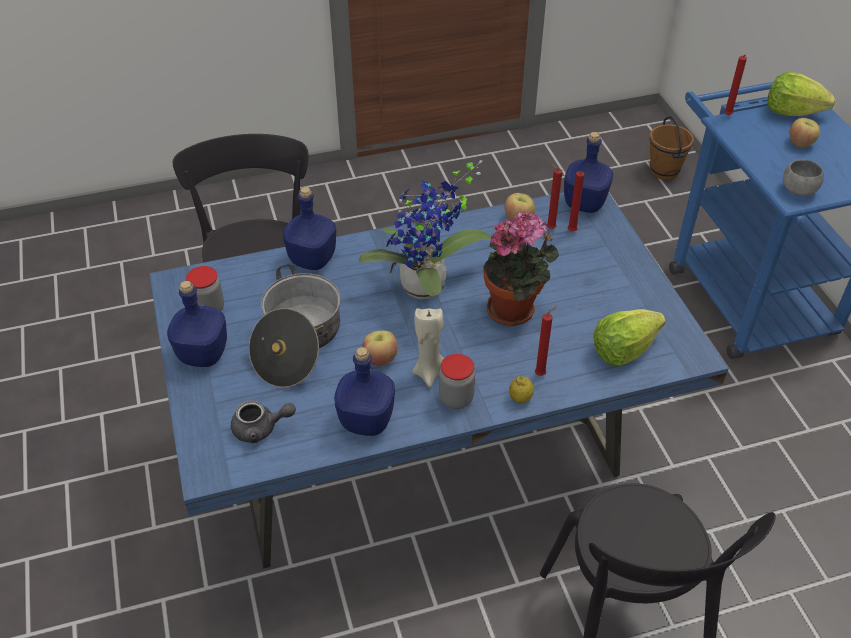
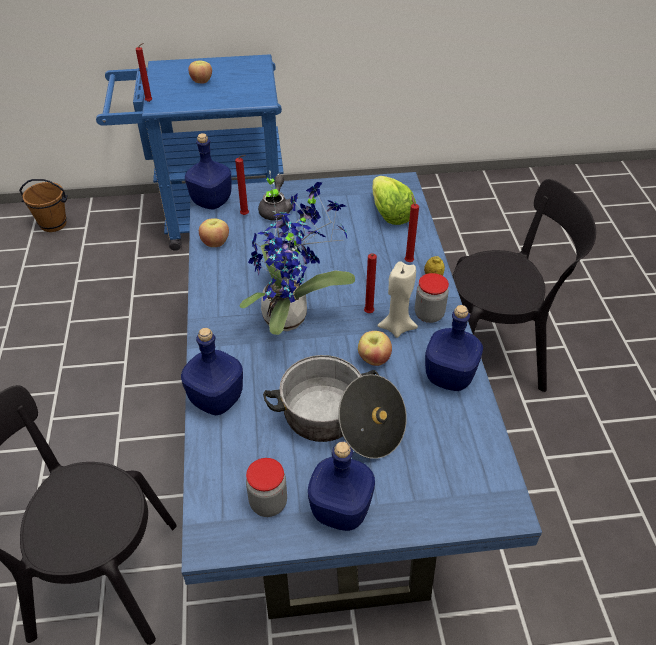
camera: 80 degrees left, 0 degrees up
(261, 429) = (453, 460): grey teapot -> grey teapot (277, 209)
(515, 310) = (332, 263): potted plant -> none
(549, 228) = (235, 227): red candle -> red candle (368, 314)
(792, 111) = (162, 74): lettuce -> none
(798, 190) = (254, 94): grey bowl -> none

